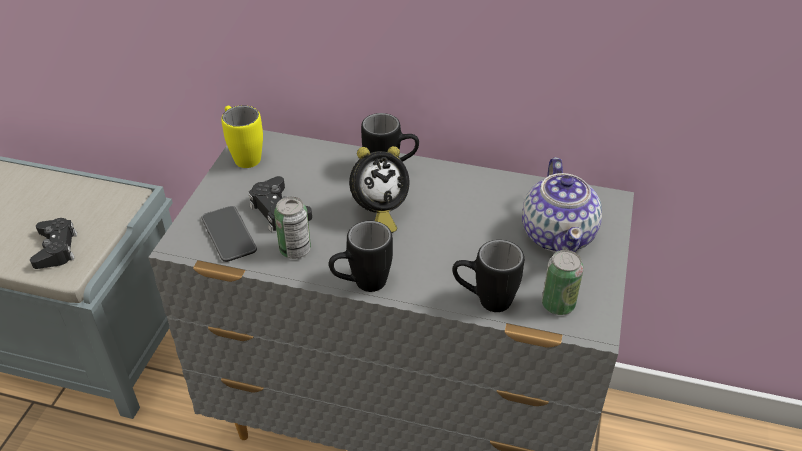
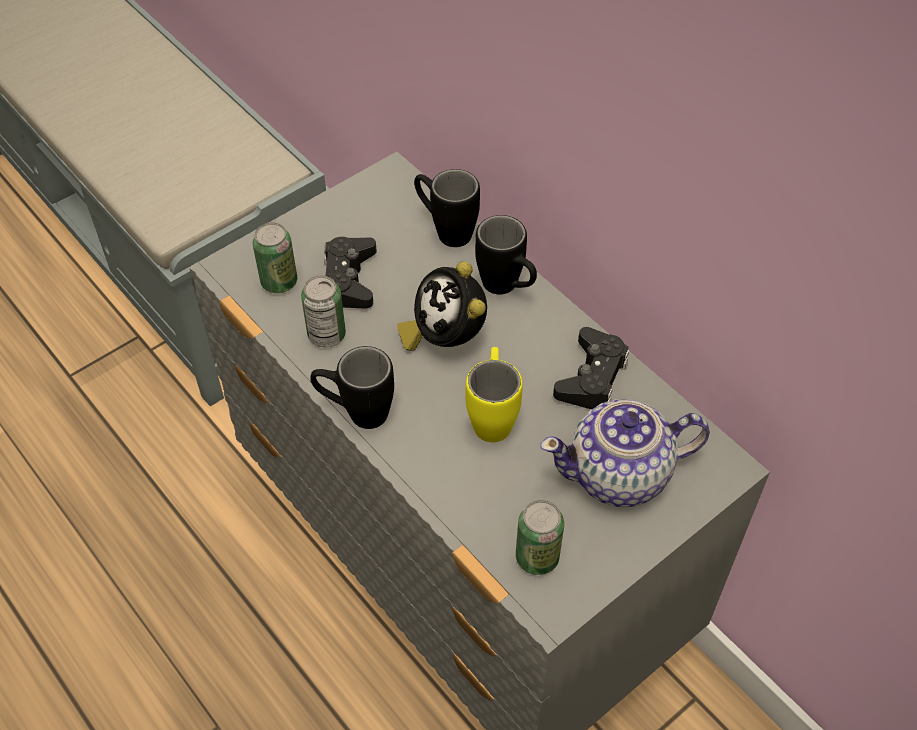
camera: 35 degrees right, 10 degrees up
(56, 248) = (176, 198): black game controller -> black game controller (592, 377)
(229, 234) = (279, 282): phone -> can
(243, 155) = (370, 191): yellow mug -> yellow mug (492, 415)
(378, 213) = (445, 338): alarm clock -> alarm clock turned 60 degrees clockwise
(484, 300) = (462, 505): black mug -> black mug (445, 230)
(558, 234) = (620, 474): teapot -> teapot turned 45 degrees clockwise

